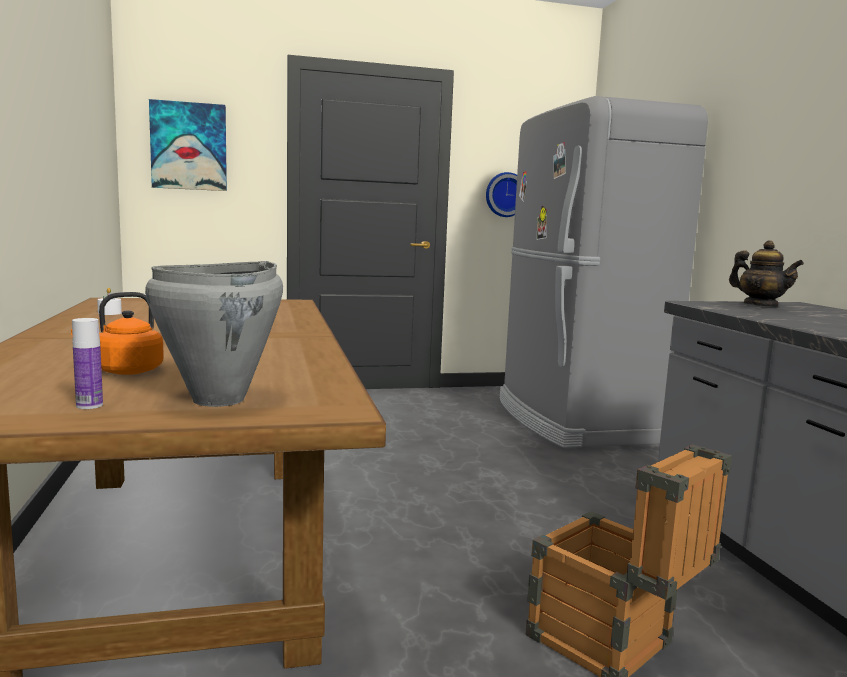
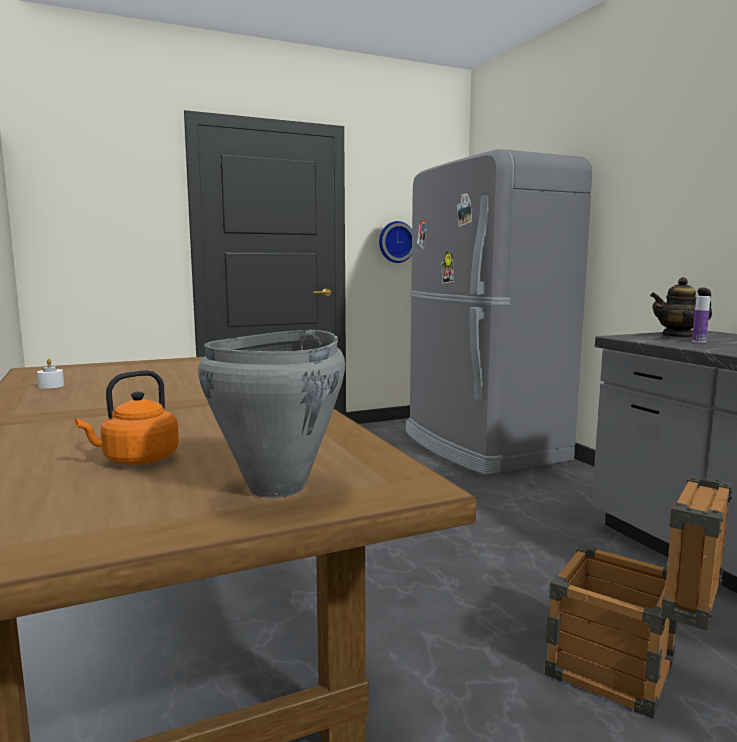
camera: 10 degrees left, 0 degrees up
(89, 405) = (139, 513): bottle -> bottle (698, 341)
(189, 146) = (87, 203): picture -> none
(760, 306) = (678, 336): teapot -> teapot turned 135 degrees clockwise

